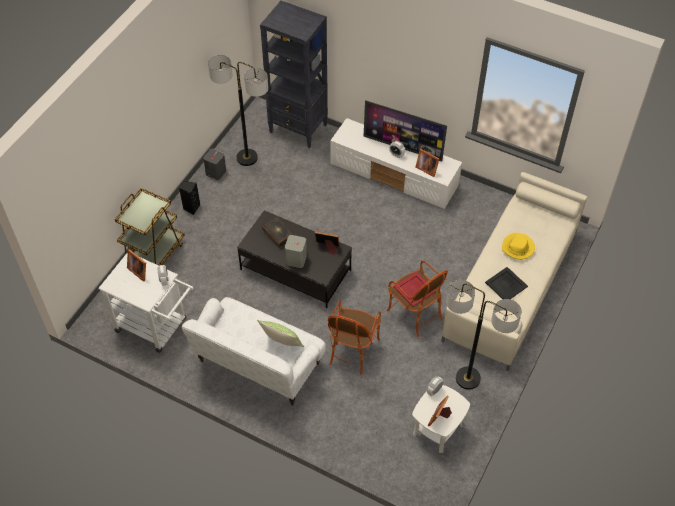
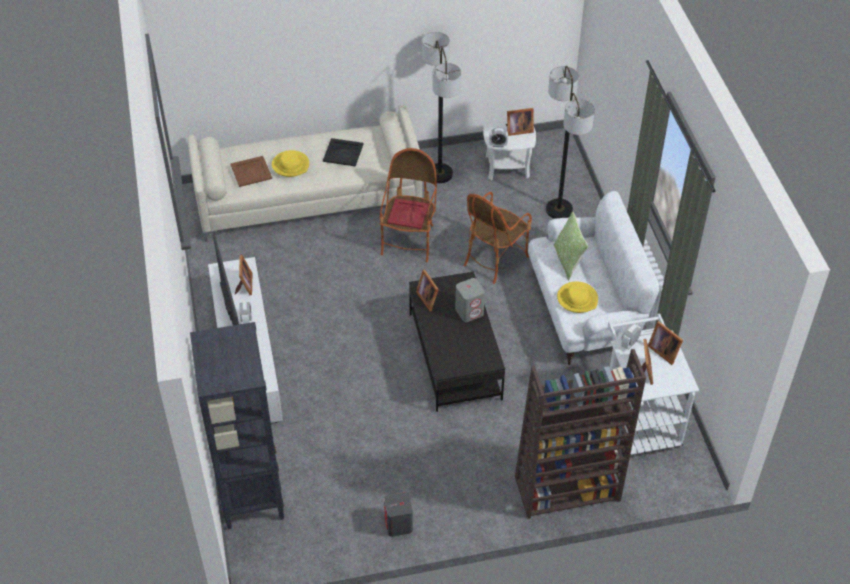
camera: 130 degrees left, 5 degrees down
(141, 293) = (663, 350): none -> picture frame
(154, 255) = (566, 490): brown cart -> brown bookcase
(191, 208) = (472, 507): black speaker -> none
(246, 323) = (577, 299): none -> yellow hat
(247, 158) = (346, 511): floor lamp -> floor lamp (559, 210)
(278, 234) = (454, 346): book -> none
(352, 350) = (495, 259): armchair -> armchair turned 150 degrees clockwise
(530, 223) = (251, 171): none -> brown tray

